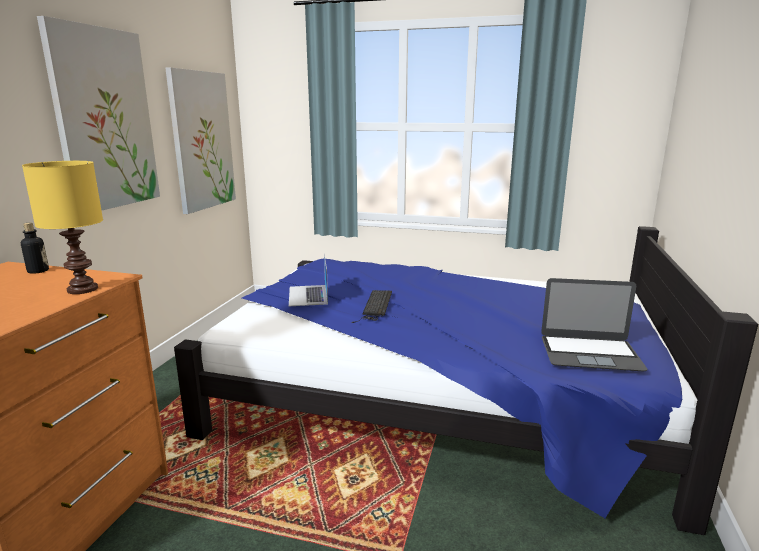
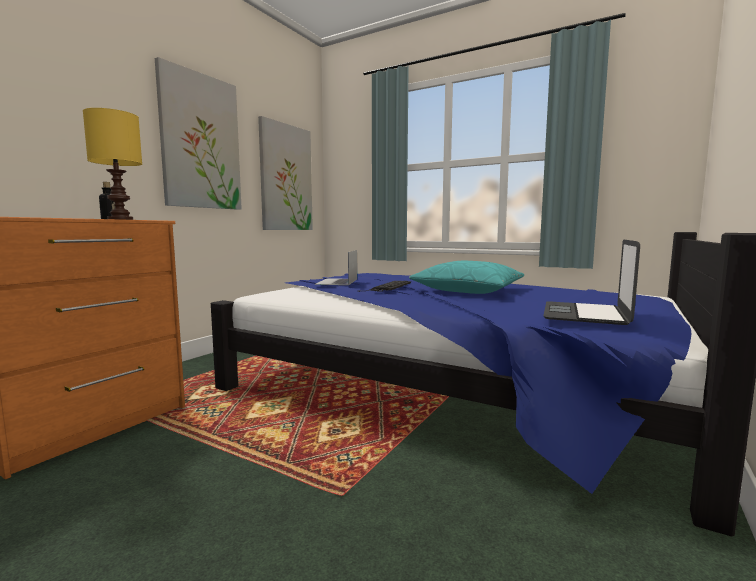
camera: 15 degrees right, 10 degrees down
(458, 303) = (468, 290): none -> turquoise pillow
(590, 353) = (585, 313): laptop -> laptop turned 90 degrees clockwise

